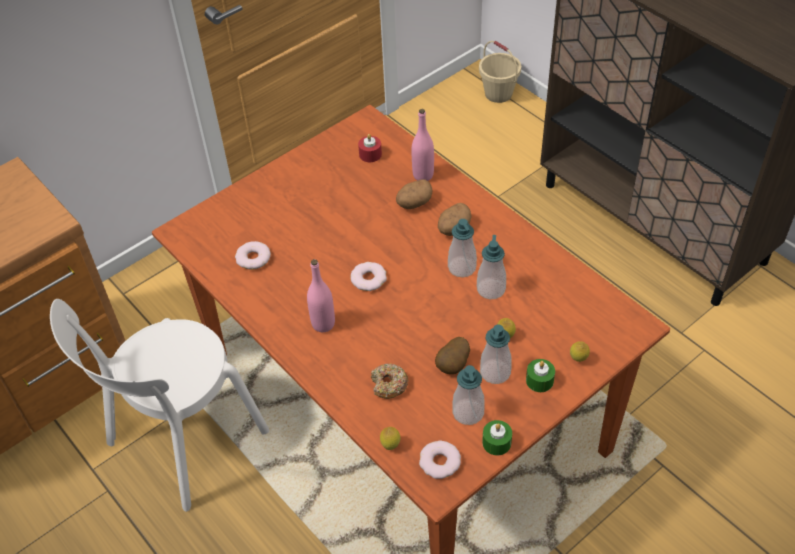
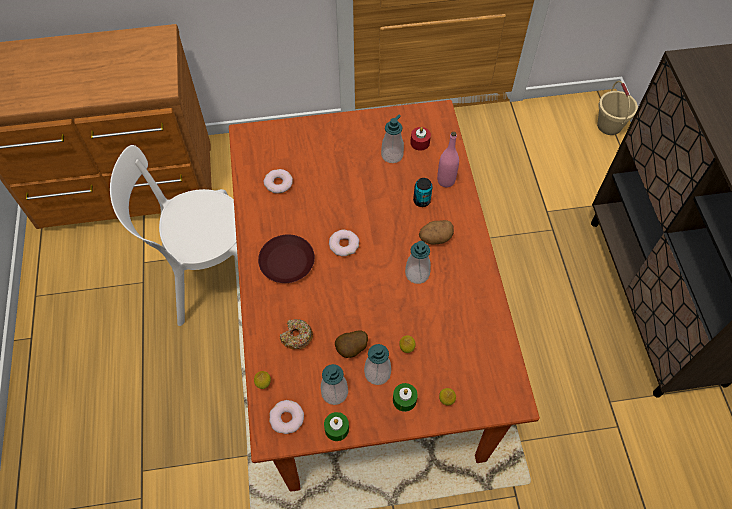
camera: 30 degrees right, 10 degrees up
(323, 324) = (287, 262): pink bottle -> brown plate
(414, 203) = (421, 201): potato -> can
(491, 289) = (425, 304): soap dispenser -> soap dispenser (392, 155)

